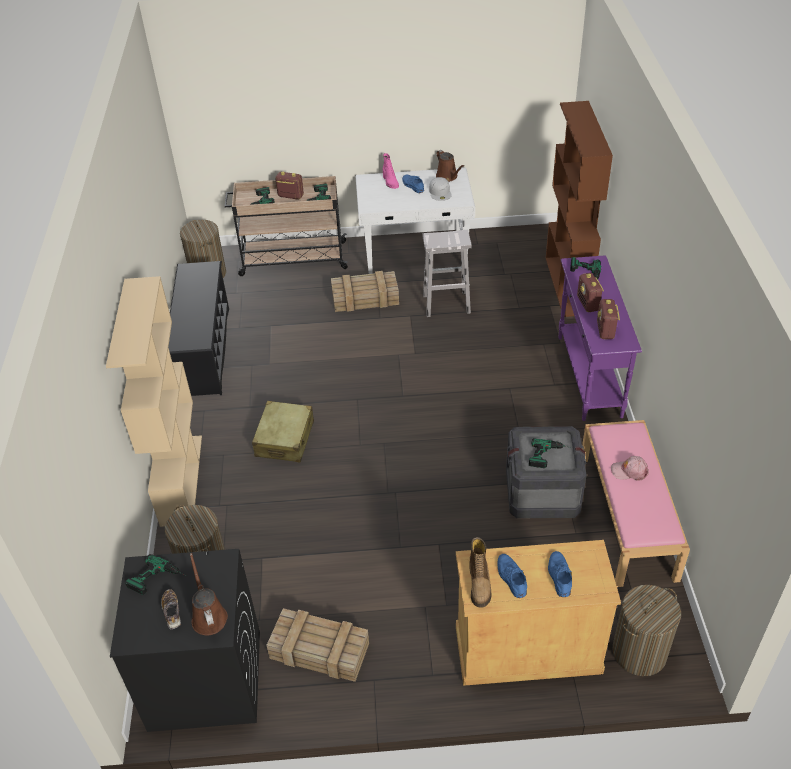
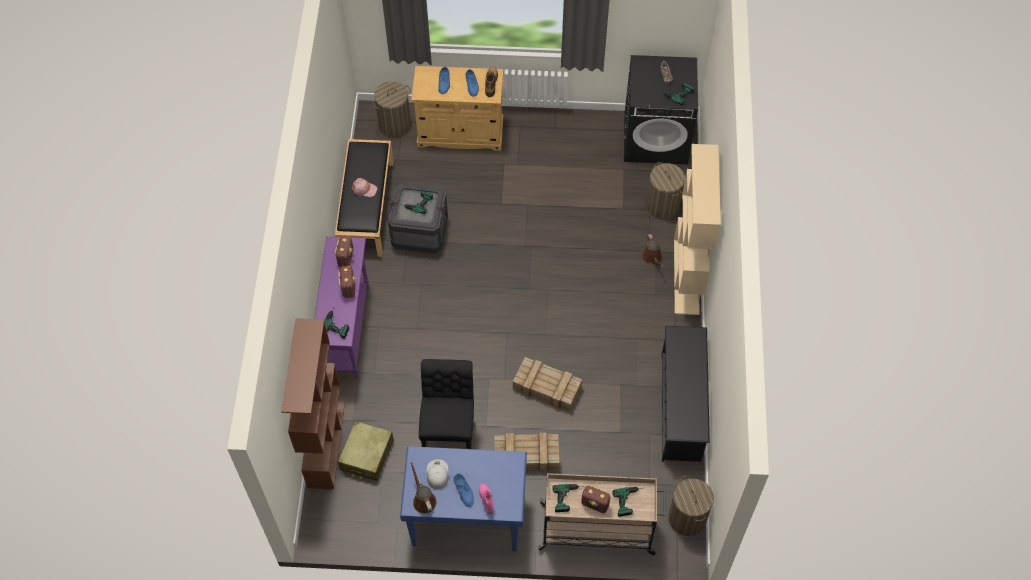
camera: 175 degrees left, 15 degrees up
(208, 616) = (645, 71): brown watering can -> brown watering can (652, 258)
(285, 439) = (607, 302): beige suitcase -> beige suitcase (366, 455)
(318, 651) = (587, 146): crate -> crate (548, 388)
(416, 255) = (465, 515): white desk -> blue desk
(445, 304) = (450, 436): white stool -> black chair
(628, 516) = (366, 206): pink bench -> black bench

